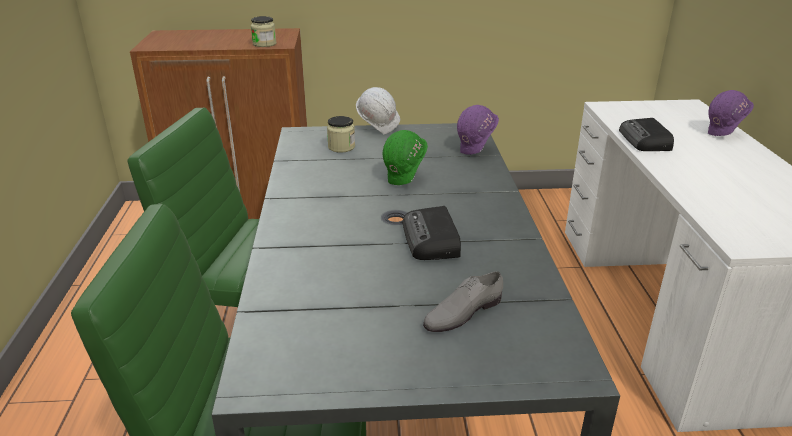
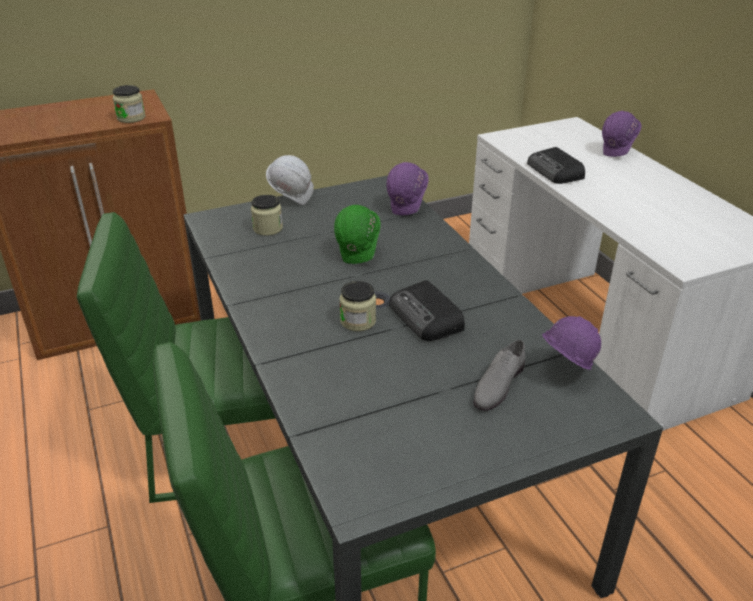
camera: 20 degrees left, 5 degrees up
(366, 231) = (358, 321): none -> jar
(539, 315) = (563, 371): none -> purple hard hat

